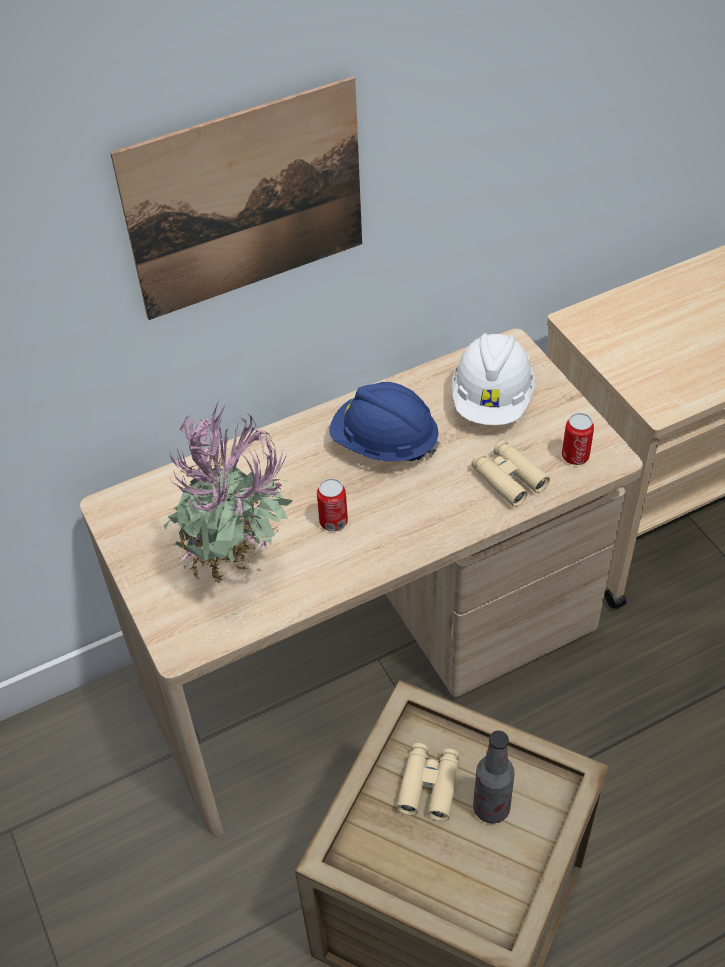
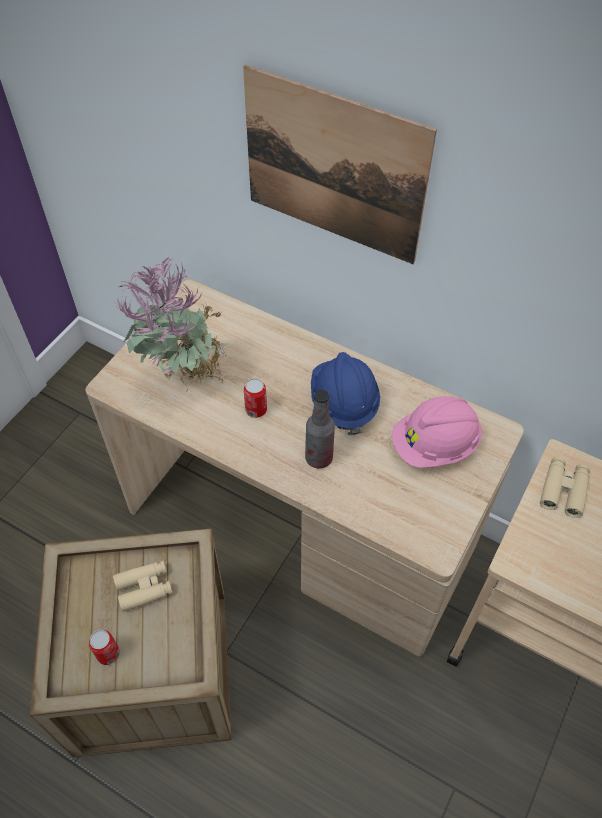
camera: 55 degrees right, 5 degrees up
(491, 808) = (147, 634): bottle -> bottle (319, 458)
(492, 400) = (434, 446): white hard hat -> pink hard hat
(508, 478) = (367, 492): beige binoculars -> beige binoculars (563, 490)
(575, 456) = (421, 525): can -> can (108, 654)

